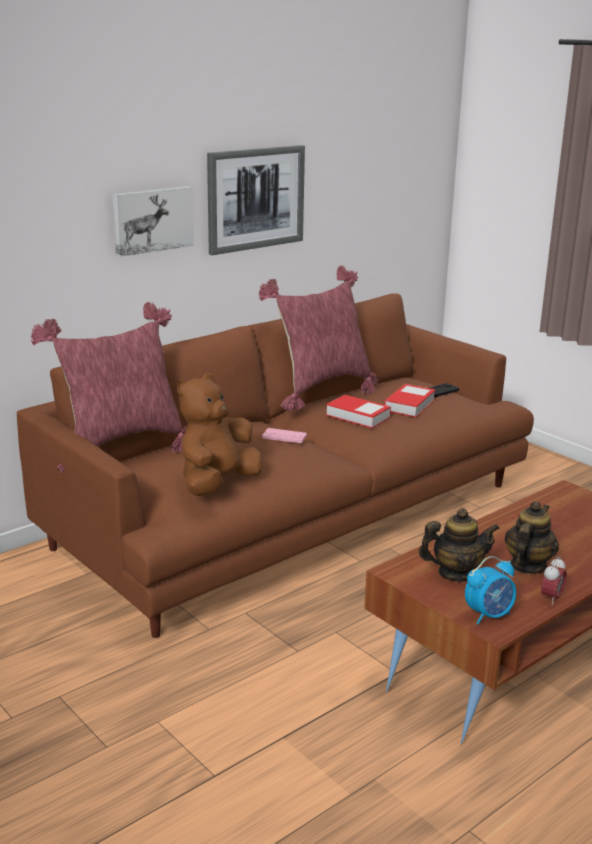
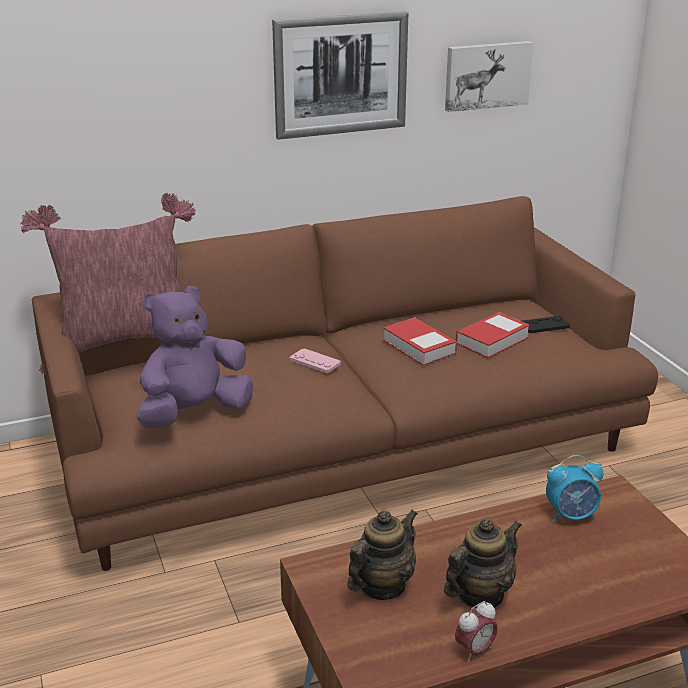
camera: 20 degrees right, 5 degrees up
(152, 220) = (199, 96): picture -> picture (486, 75)
(217, 485) = (194, 413): brown plush toy -> purple plush toy
(318, 398) = (396, 315): red pillow -> none
(456, 573) = (381, 586): teapot -> teapot turned 60 degrees counterclockwise
(489, 615) = (377, 657): alarm clock -> alarm clock (571, 515)

